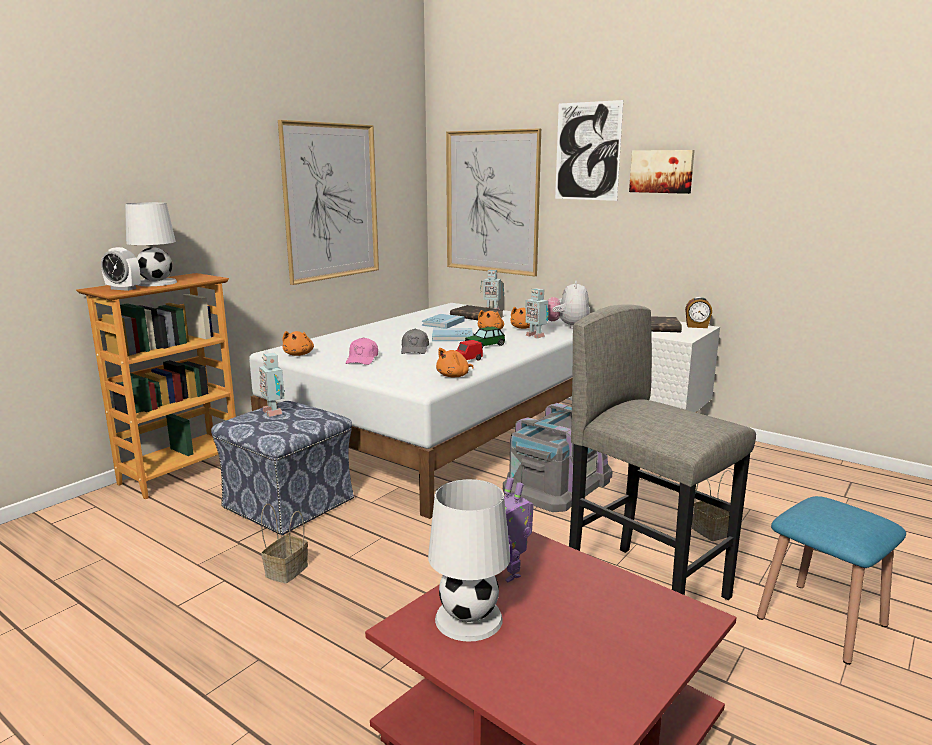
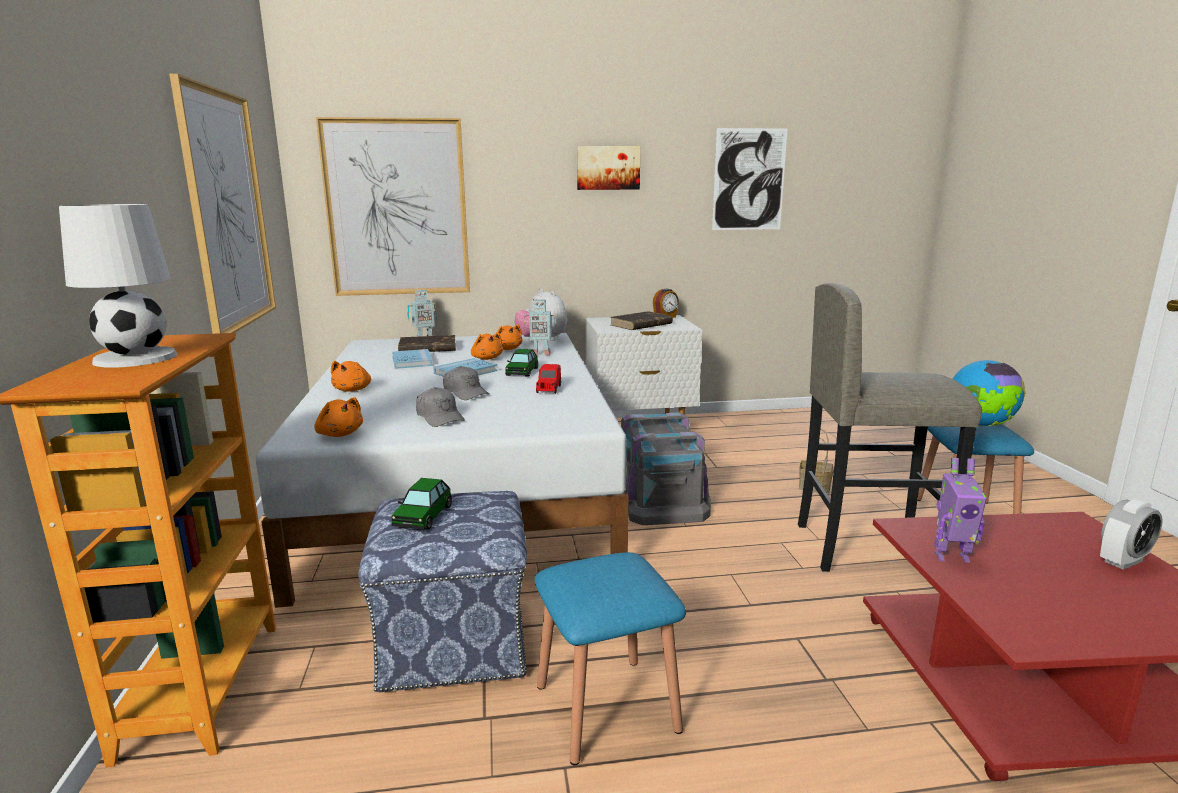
camera: 45 degrees left, 0 degrees up
(123, 289) = (114, 376): alarm clock -> alarm clock (1123, 561)
(274, 412) = (423, 516): toy robot -> toy car
(287, 570) = (606, 707): basket -> blue stool
(362, 359) = (440, 417): pink cap -> grey cap
(454, 376) = (585, 405): orange plush toy -> orange plush toy (353, 390)
(469, 619) = (1025, 602): white table lamp -> none
(587, 151) = (522, 146): picture -> picture (749, 180)
(843, 514) = (980, 425): none -> globe

